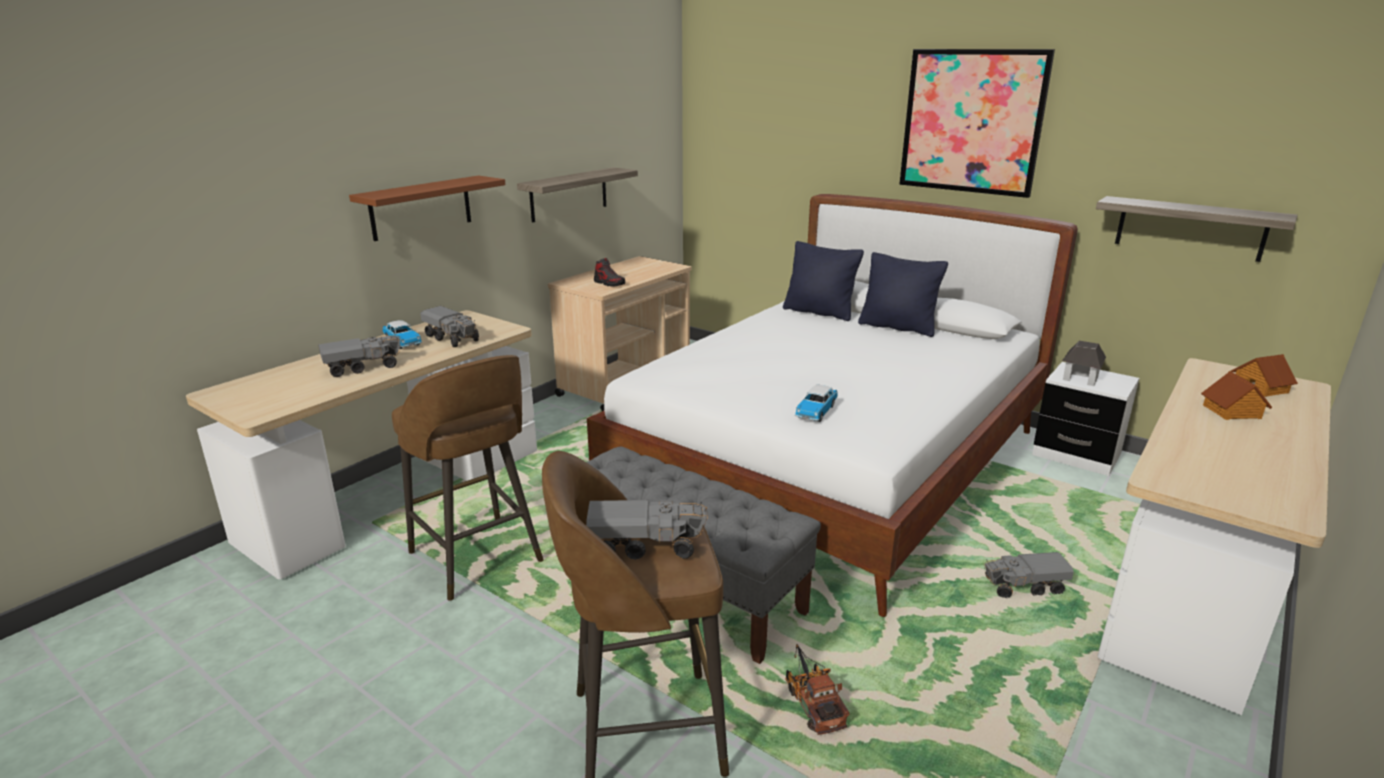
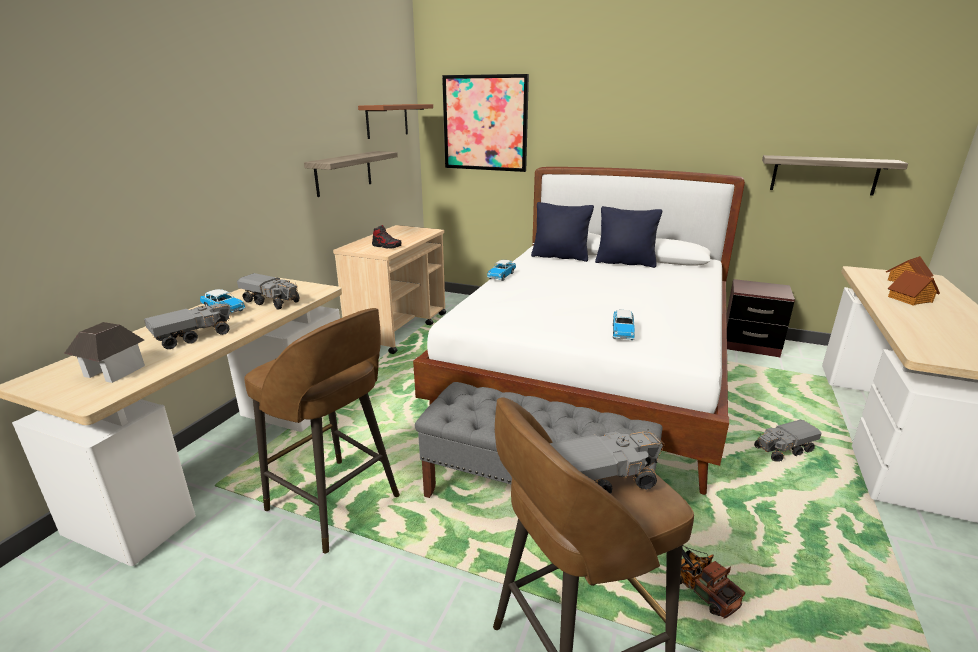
camera: 15 degrees left, 0 degrees up
(421, 207) = (225, 182): brown shelf -> brown shelf (387, 120)
(727, 331) = (501, 276): none -> toy car
(972, 122) = (660, 105): picture -> picture (485, 123)
(1076, 455) = (750, 345): white nightstand -> brown nightstand
(1080, 378) = (754, 289): toy house -> toy house (113, 371)

